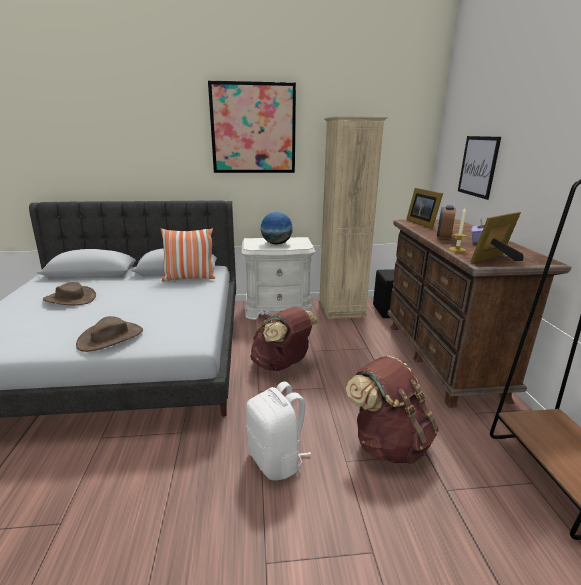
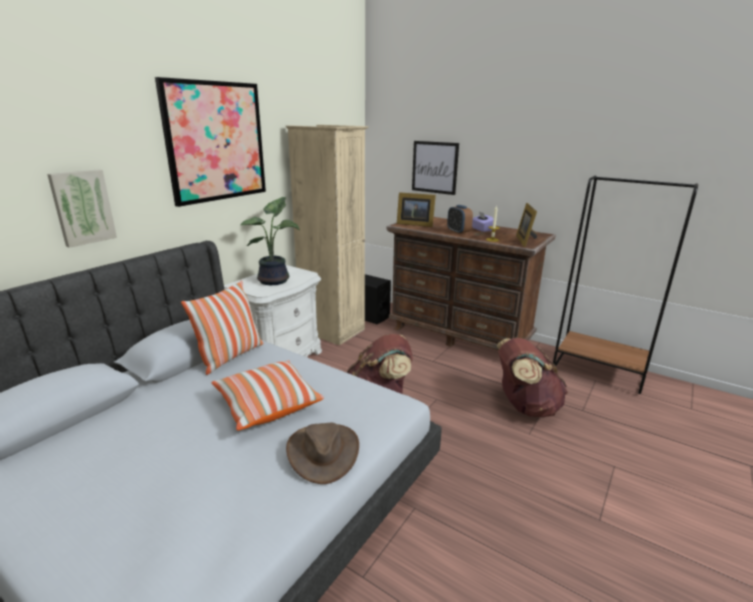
camera: 50 degrees left, 0 degrees up
(70, 299) = (138, 458): brown hat -> none
(147, 306) = (267, 405): none -> pillow
(152, 163) = (82, 207): none -> picture
(276, 244) = (275, 280): globe -> potted plant
(276, 460) = (501, 466): white backpack -> none

